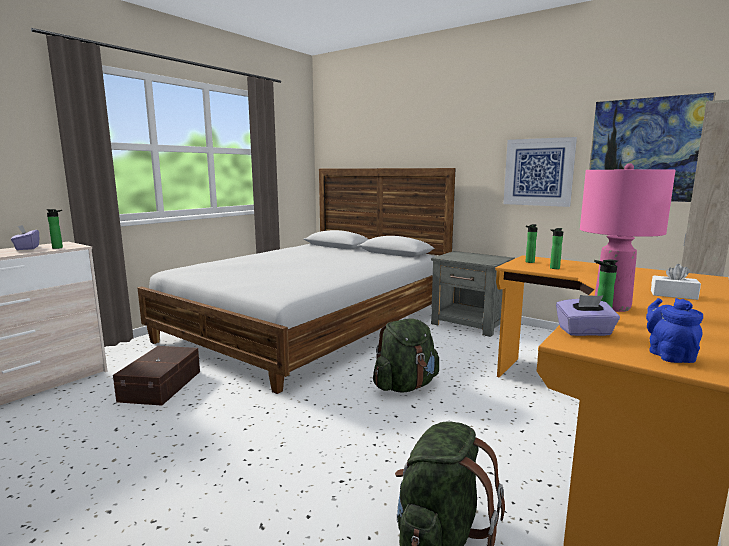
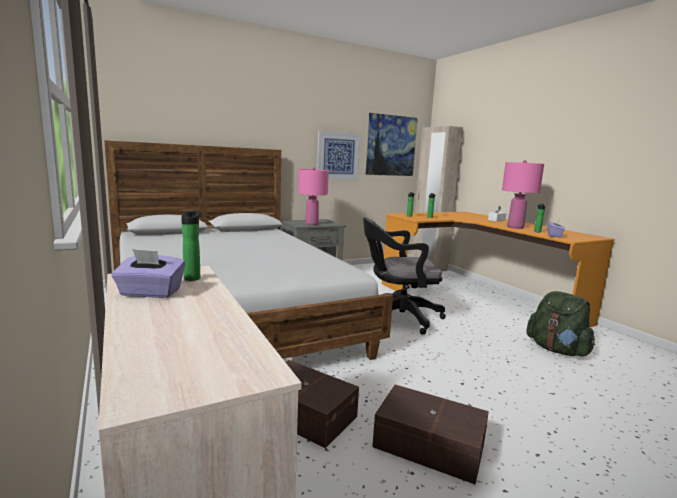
camera: 65 degrees left, 0 degrees up
(125, 443) = (428, 443): none -> brown storage box
(405, 386) = (396, 317): green backpack -> black office chair
(461, 258) = (311, 224): none -> pink table lamp
(668, 355) = (582, 236): blue teapot -> none

